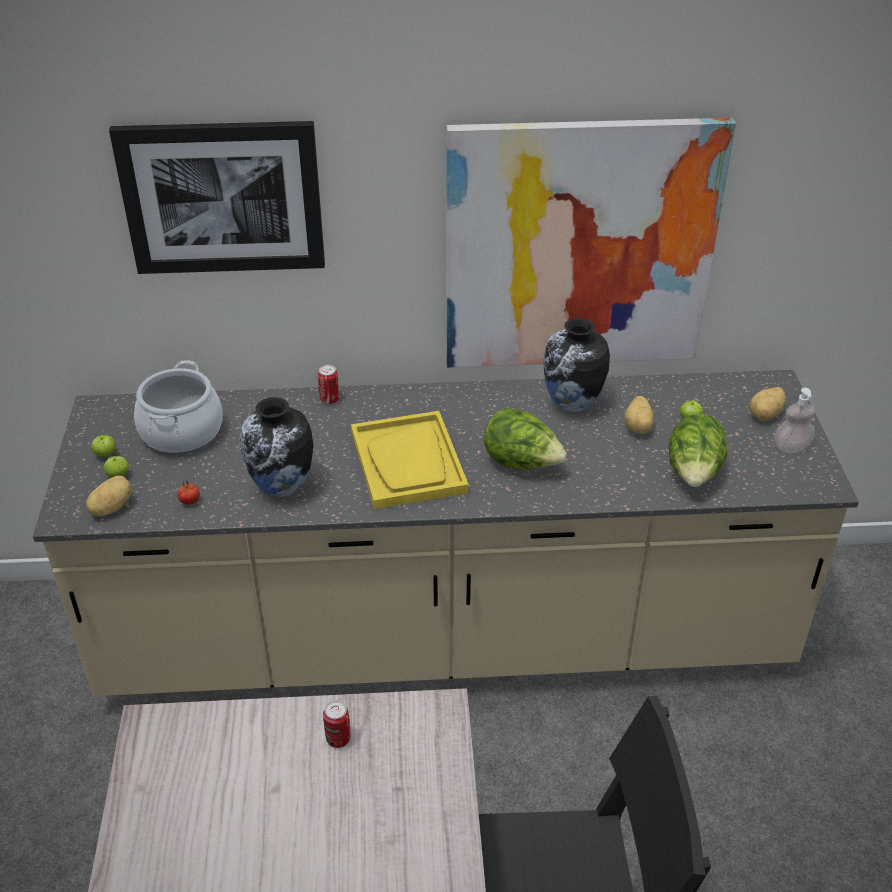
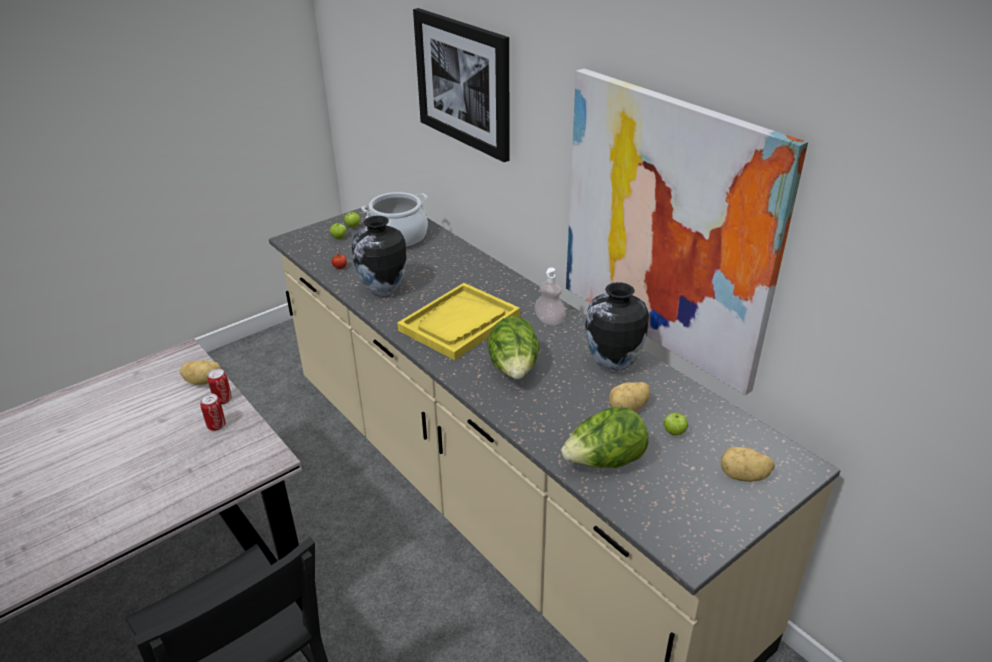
camera: 55 degrees right, 5 degrees down
(111, 507) = (311, 248): potato -> potato (204, 381)
(329, 399) = (487, 268): can -> can (223, 400)
(791, 447) = (717, 510): soap dispenser -> soap dispenser (549, 321)

